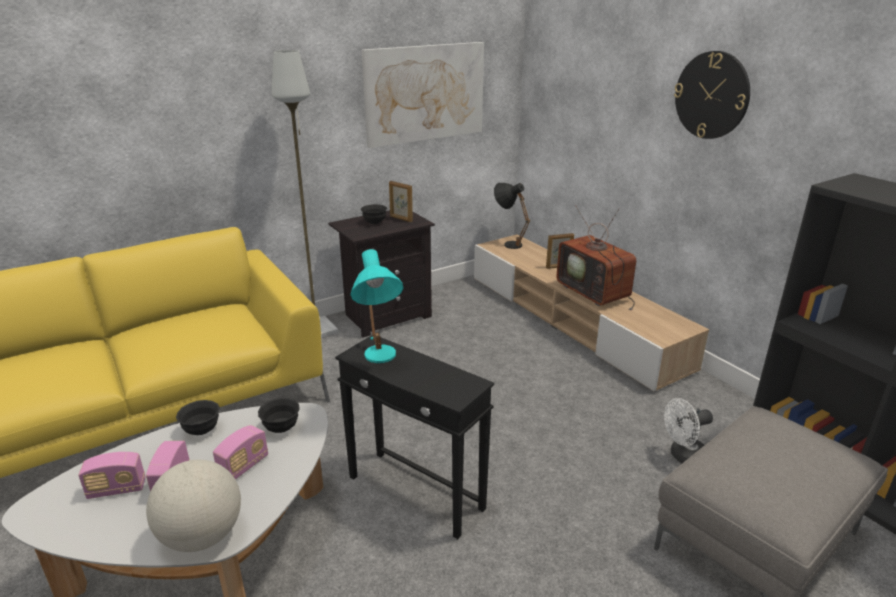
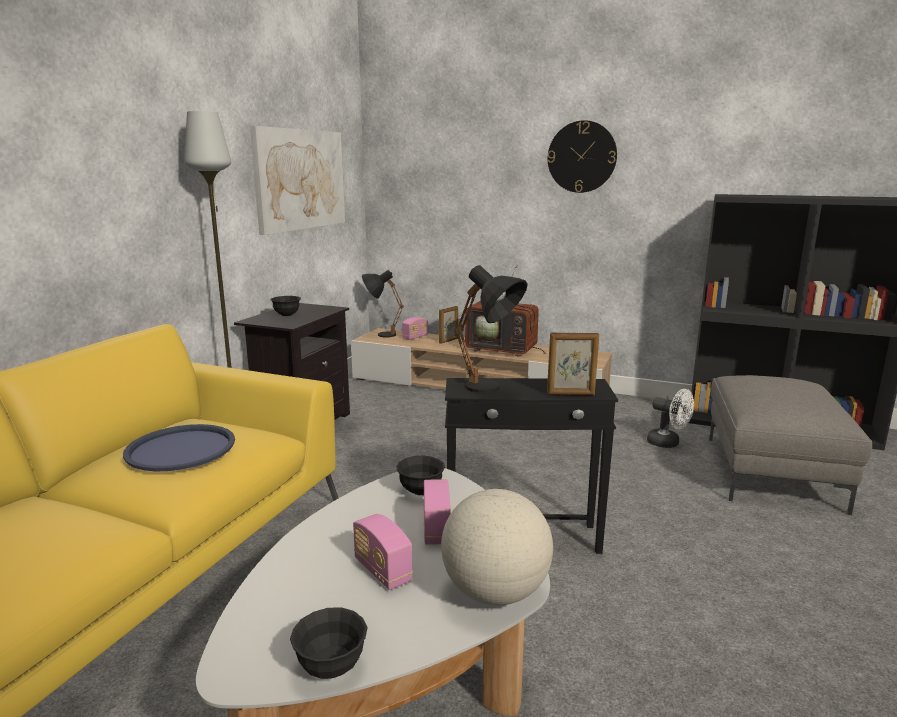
camera: 35 degrees left, 10 degrees down
(117, 489) = (325, 603): radio -> radio (415, 337)
(185, 333) = (181, 449): none -> blue tray
(201, 430) = (336, 522): black bowl -> black bowl (331, 667)
(380, 361) = (491, 390): turquoise table lamp -> black table lamp
(401, 219) = (309, 309): picture frame -> picture frame (571, 394)
(683, 456) = (668, 443): white fan -> white fan turned 90 degrees counterclockwise

